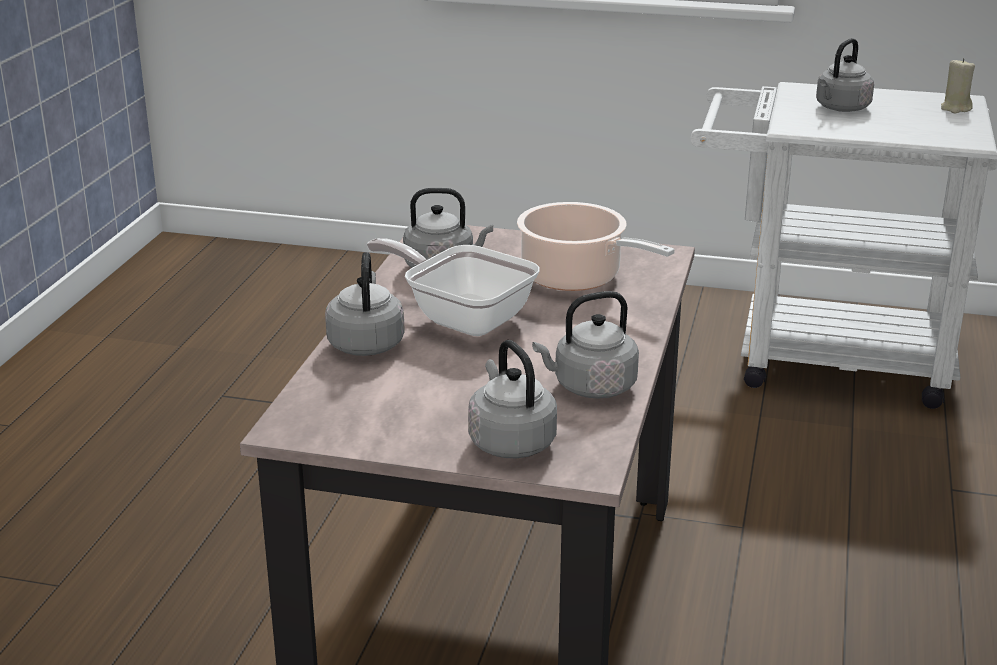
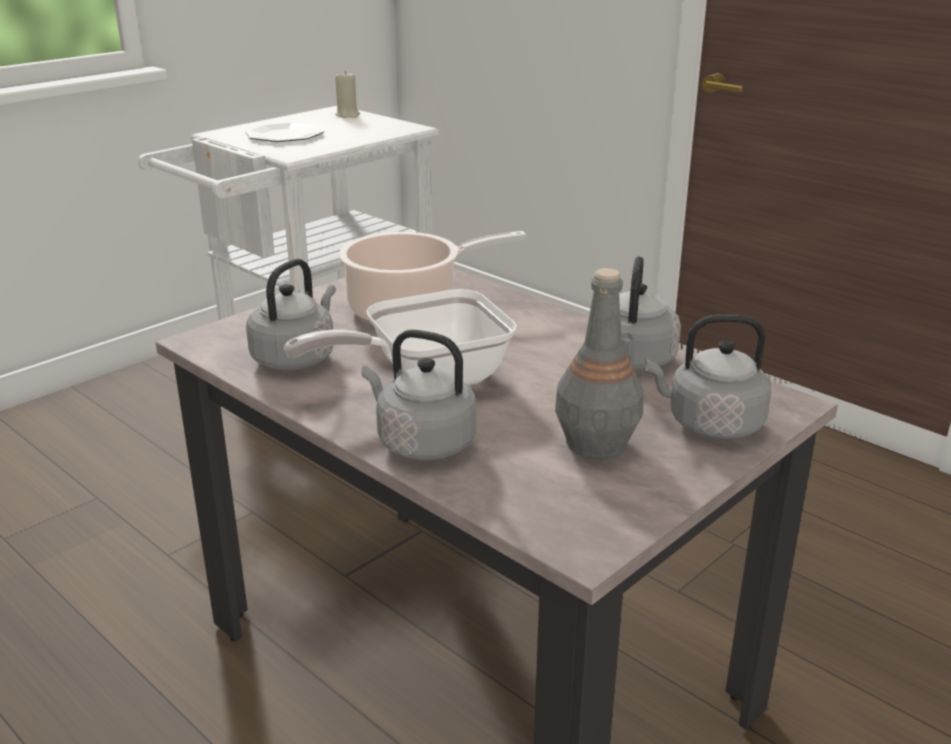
camera: 60 degrees left, 0 degrees up
(429, 402) = (595, 443): none -> grey bottle
(841, 108) = (285, 135): grey kettle -> plate

